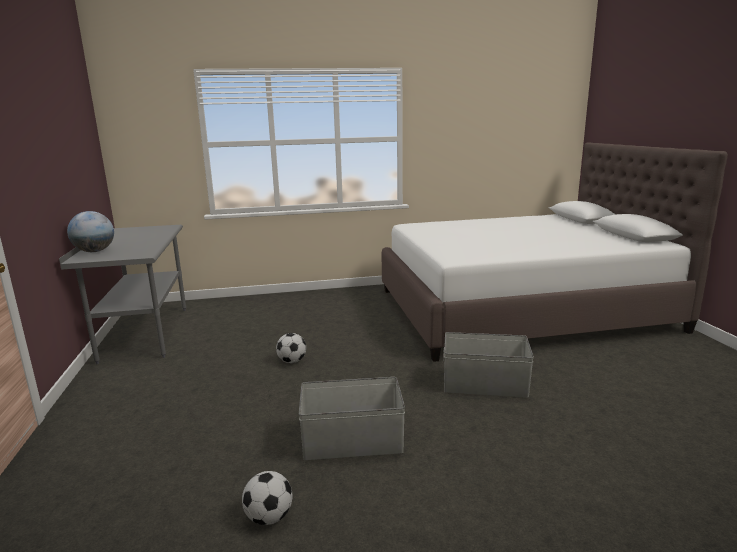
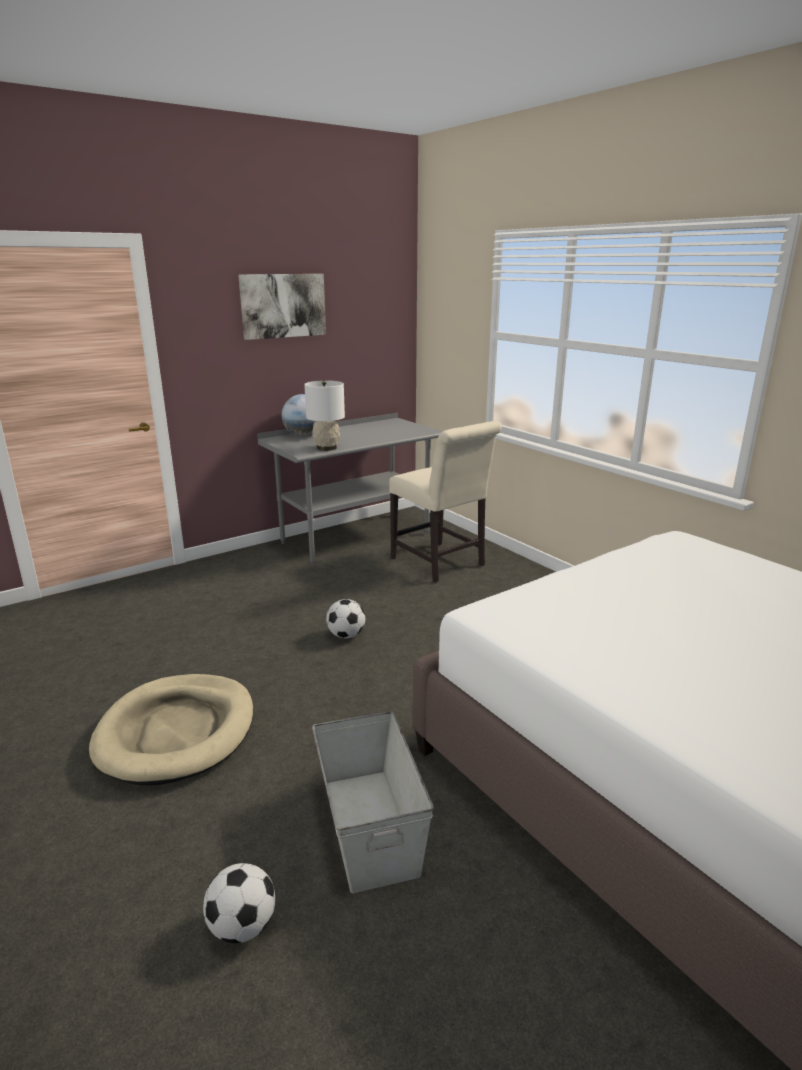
camera: 65 degrees right, 5 degrees up
(45, 127) = (283, 305): none -> picture
(149, 249) = (327, 448): none -> white table lamp
(238, 315) = (441, 564): none -> beige chair
(269, 517) = (45, 718): football -> football (242, 926)
(352, 441) = (177, 732): grey storage box -> beige dog bed

